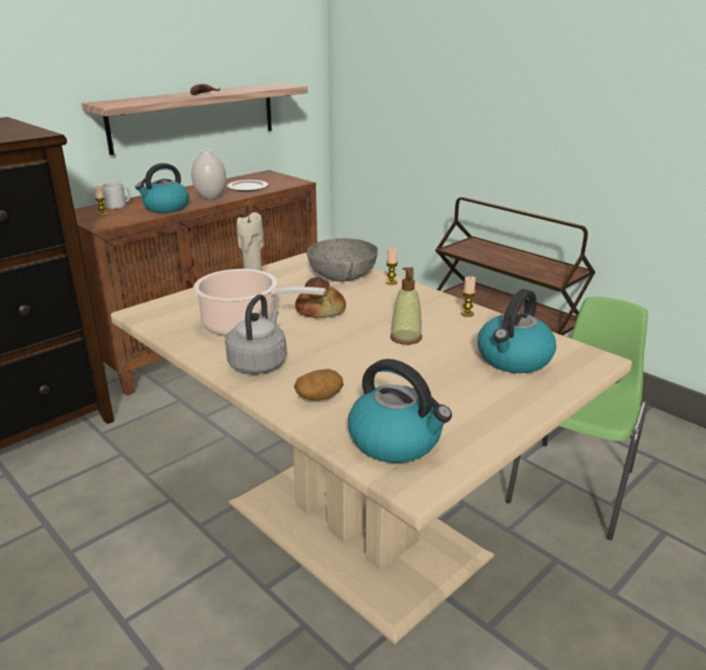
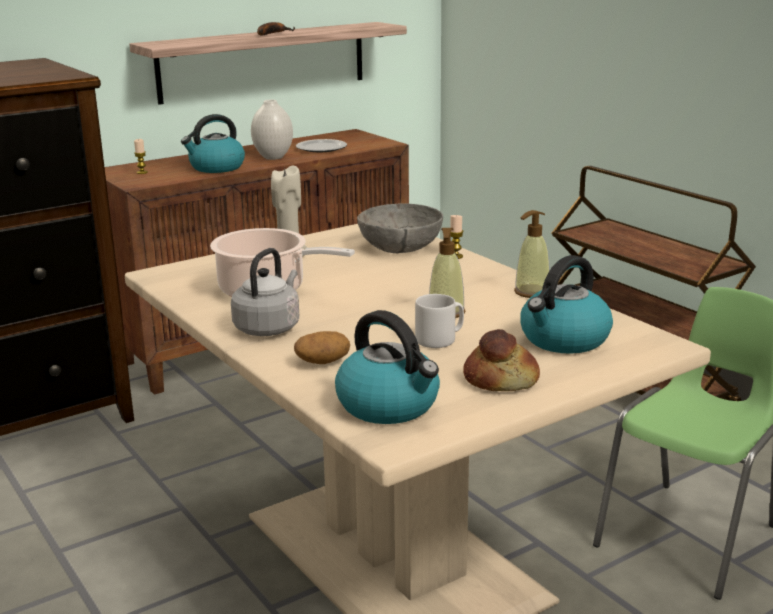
camera: 10 degrees right, 5 degrees down
(118, 206) = (162, 164): grey mug -> grey mug (440, 339)
(320, 310) = (359, 281): bread -> bread (501, 379)
(467, 314) = (531, 292): candle -> soap dispenser

